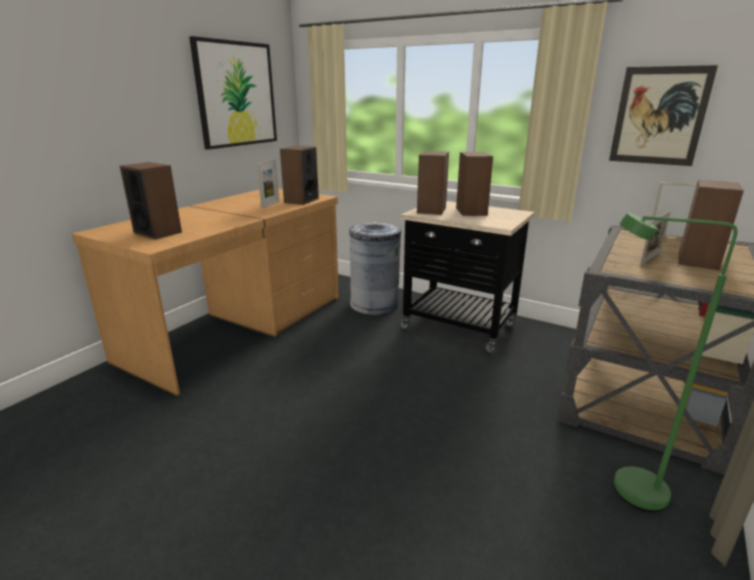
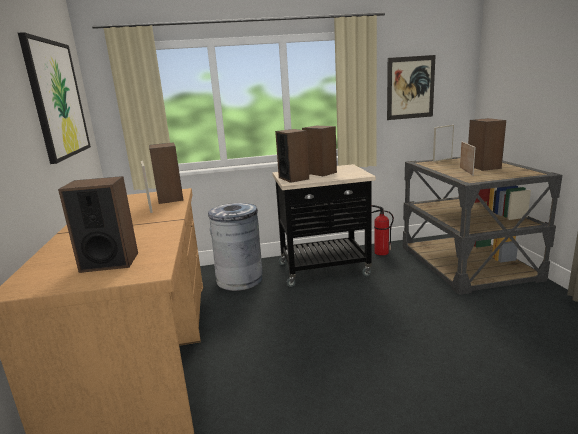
camera: 40 degrees left, 5 degrees down
(549, 337) = (381, 252): none -> fire extinguisher
(624, 487) = (532, 309): green floor lamp -> none

